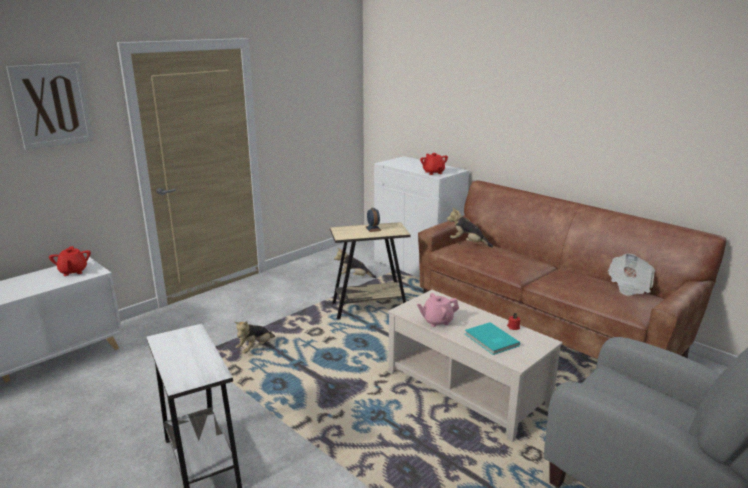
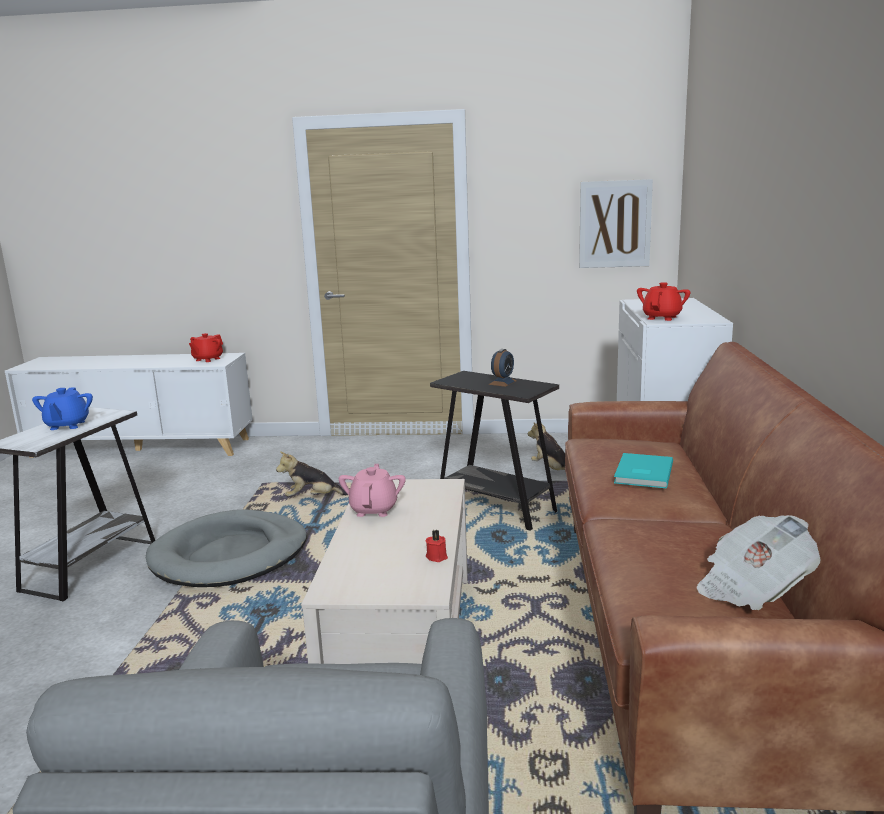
camera: 50 degrees right, 5 degrees down
(52, 105) = (220, 184): picture -> picture (615, 224)
(185, 353) = (67, 425): none -> blue teapot
(285, 403) = (230, 555): none -> grey dog bed
(369, 308) = (495, 508): beige side table -> black side table
(437, 321) = (374, 510): pink teapot -> pink teapot turned 60 degrees clockwise
(468, 243) = (639, 443): plush toy -> none
(491, 340) = (369, 555): turquoise book -> turquoise book (641, 473)

